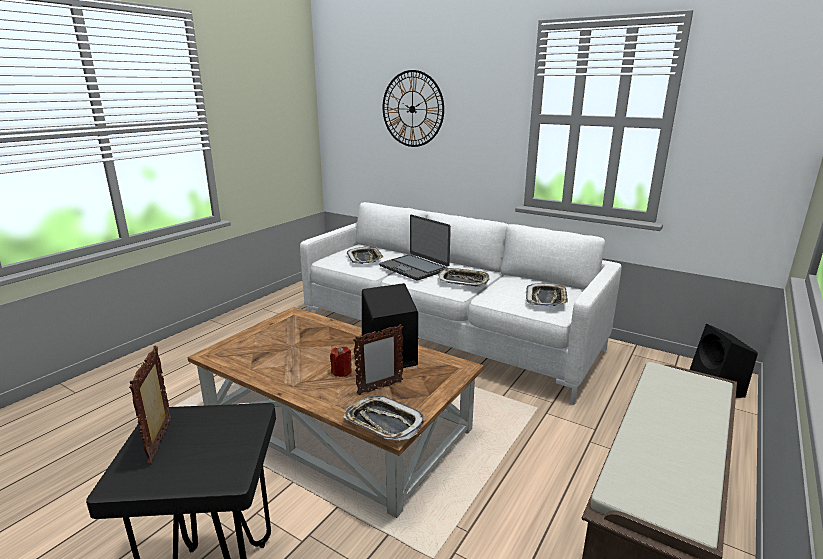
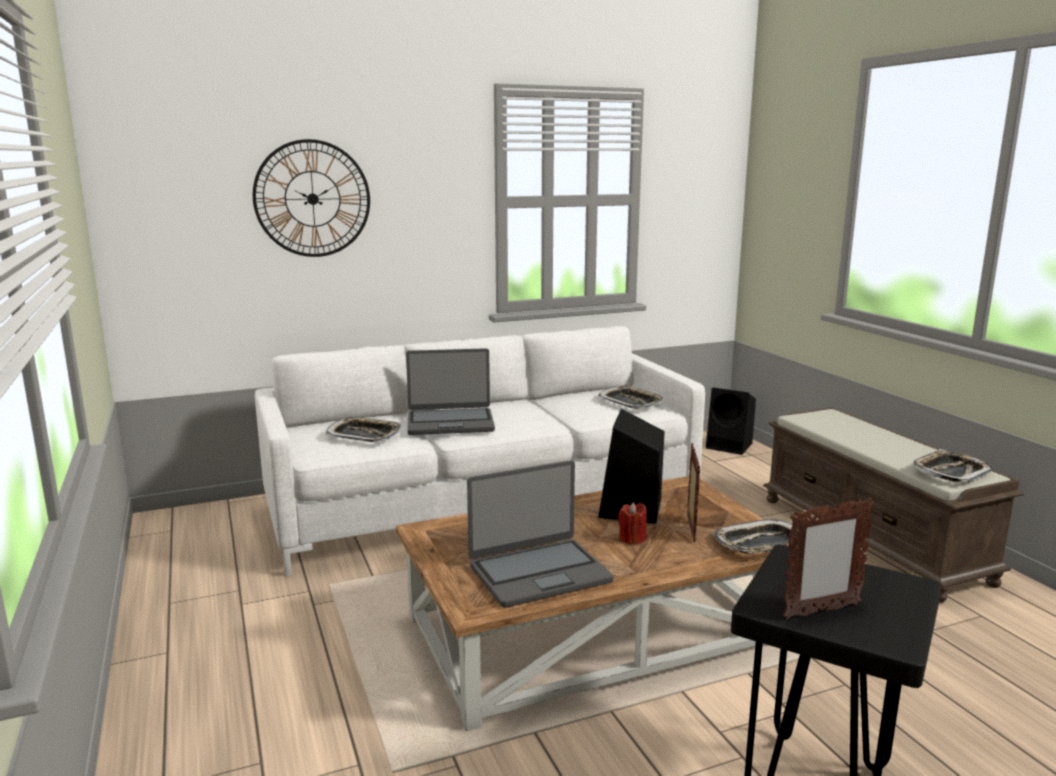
camera: 55 degrees left, 5 degrees down
(161, 441) = (820, 611): picture frame -> picture frame turned 45 degrees counterclockwise
(266, 358) = (539, 573): none -> laptop
(463, 281) = (531, 415): tray -> tray (951, 472)

